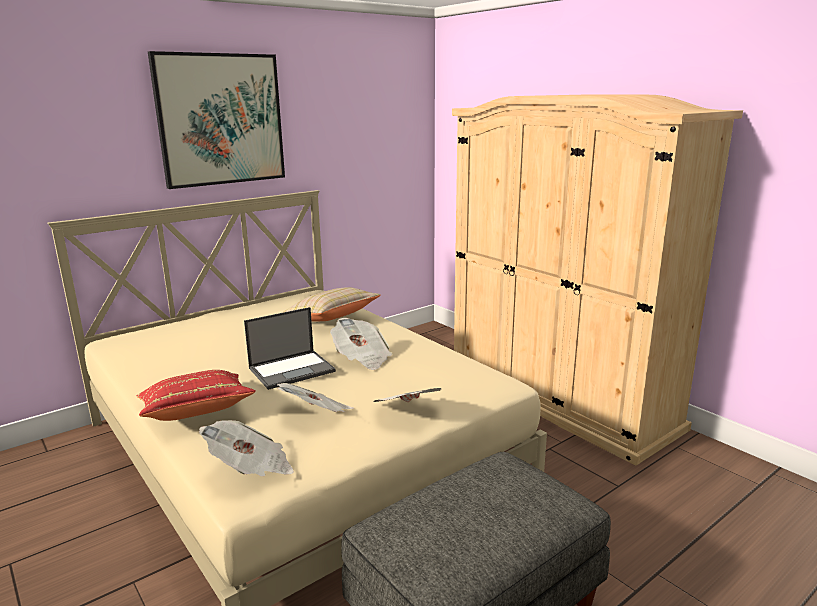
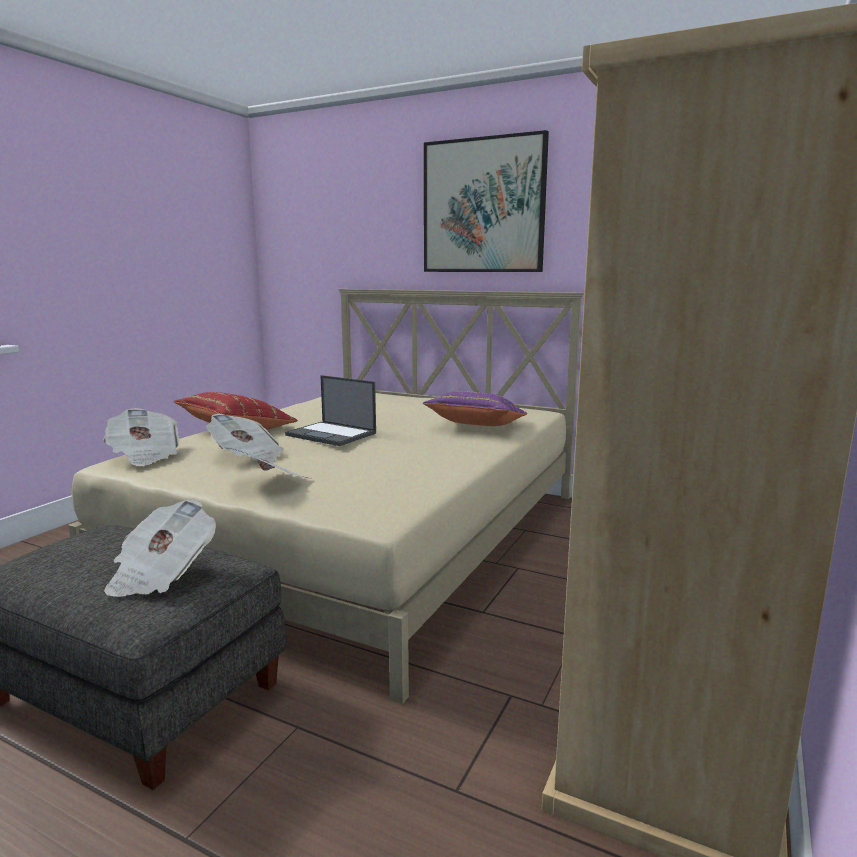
camera: 65 degrees right, 5 degrees down
(331, 319) = (476, 427): beige pillow -> purple pillow
(362, 358) = (385, 450): newspaper -> newspaper (161, 574)

